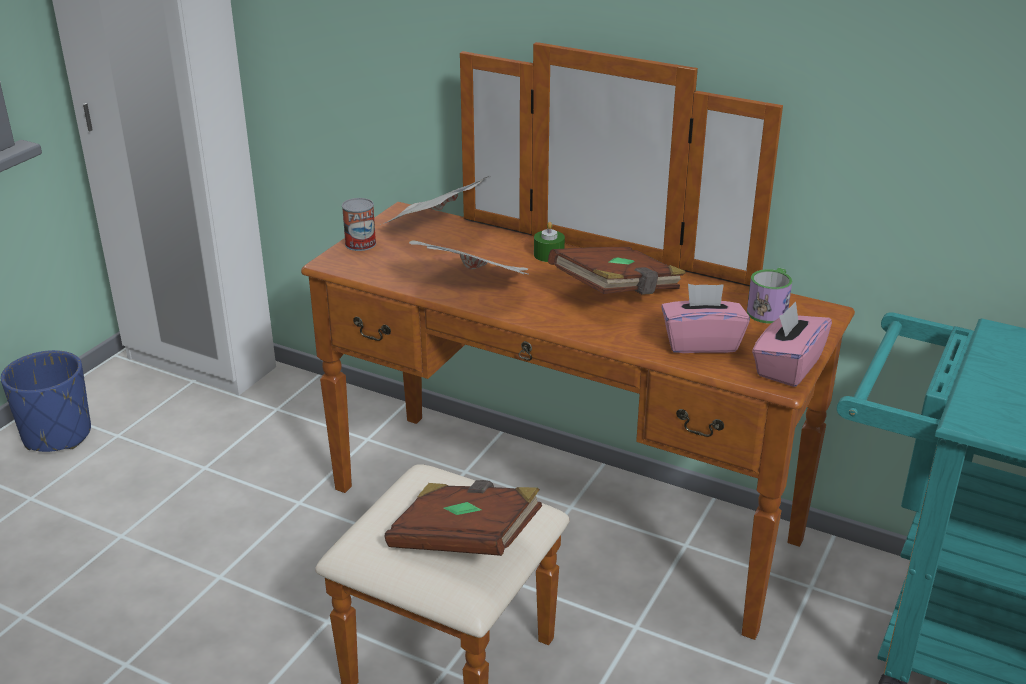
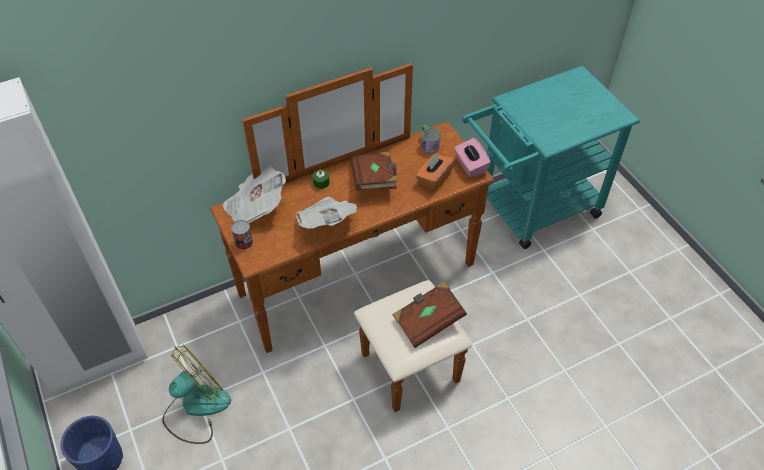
camera: 55 degrees left, 20 degrees up
(190, 472) = (196, 408): none -> fan
(701, 343) = (434, 179): pink tissue box -> orange tissue box

